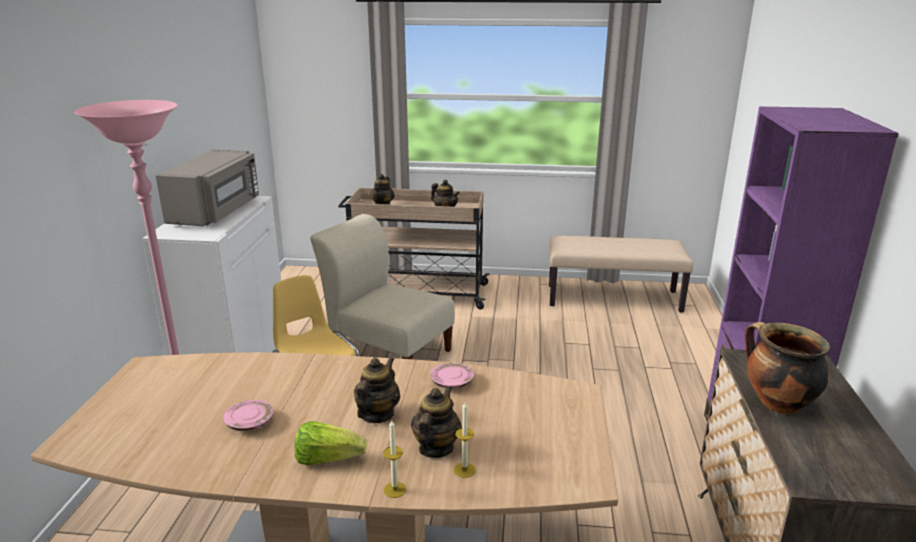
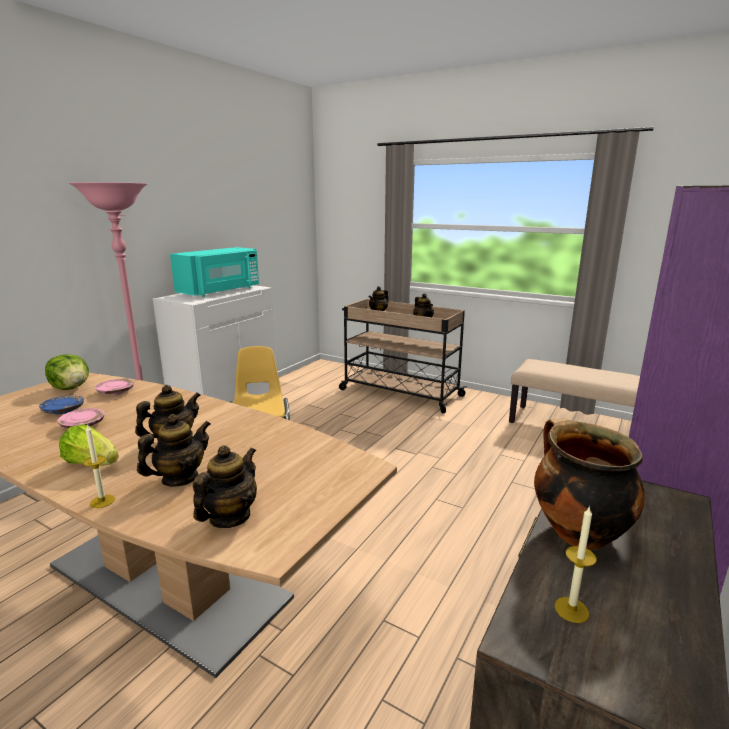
camera: 25 degrees right, 5 degrees down
(157, 382) = (71, 388): none -> lettuce
(196, 412) = (63, 410): none -> blue plate
(217, 212) = (221, 291): grey microwave -> turquoise microwave
(388, 351) = (341, 428): beige chair -> none
(451, 382) = (263, 433): pink plate -> pink plate (115, 392)
(464, 470) = (177, 503): candle -> candle (571, 609)
(525, 467) = (229, 517): none -> teapot

